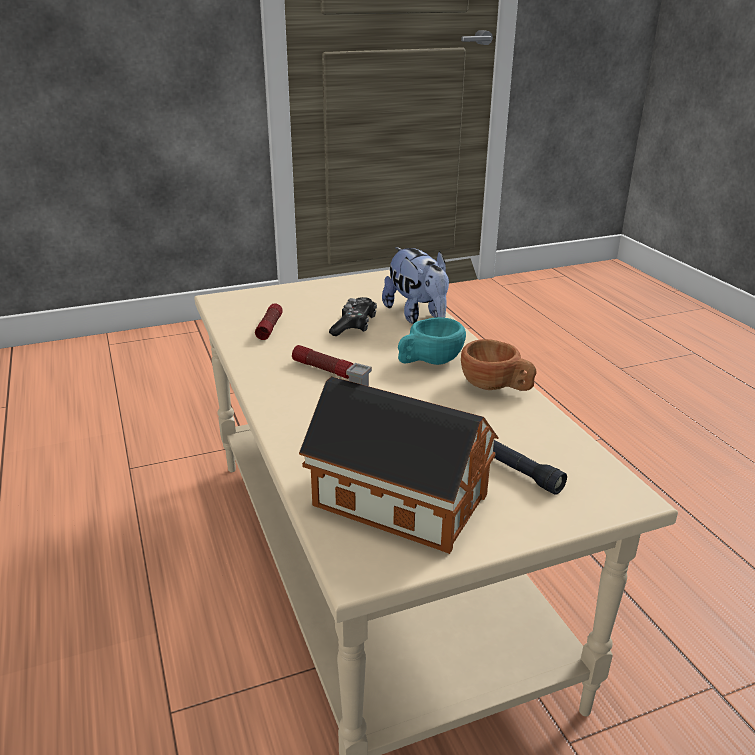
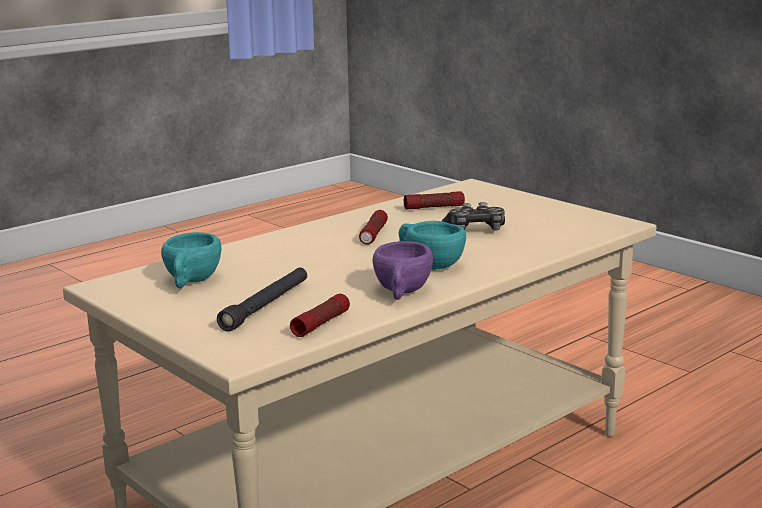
camera: 70 degrees right, 10 degrees down
(394, 497) = (191, 282): toy house -> turquoise cup
(417, 315) = (533, 247): plush toy -> none
(496, 387) = (402, 293): brown cup -> purple cup
(556, 438) = (321, 324): none -> flashlight

